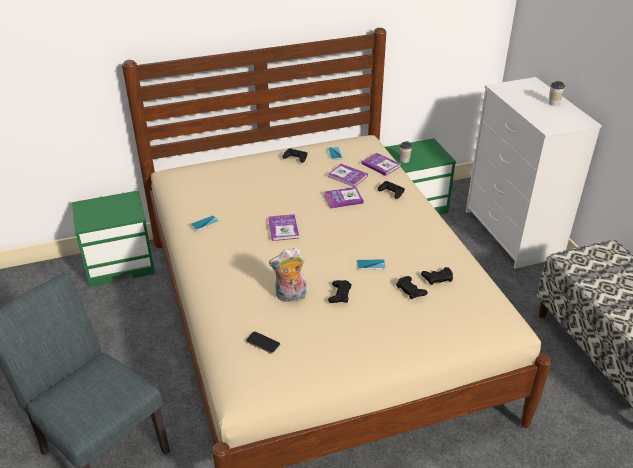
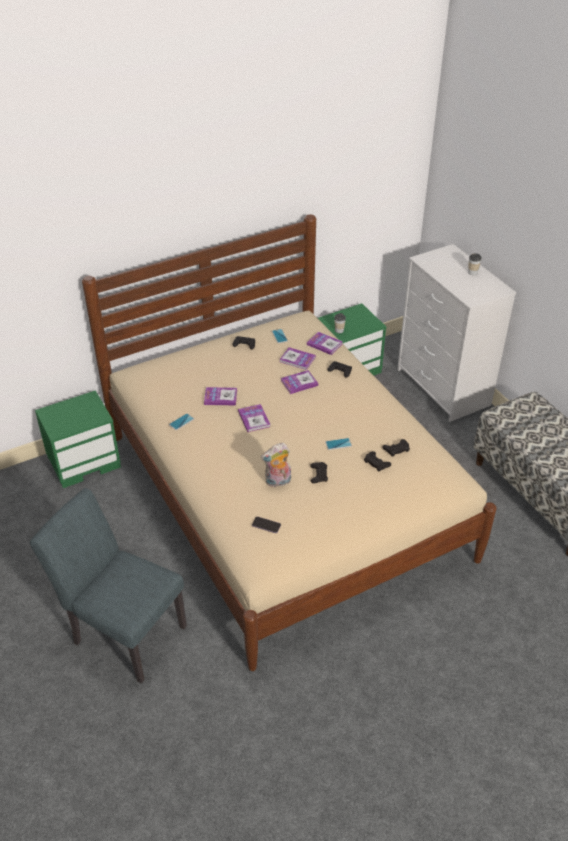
camera: 10 degrees left, 5 degrees up
(254, 204) = (220, 397): none -> book

